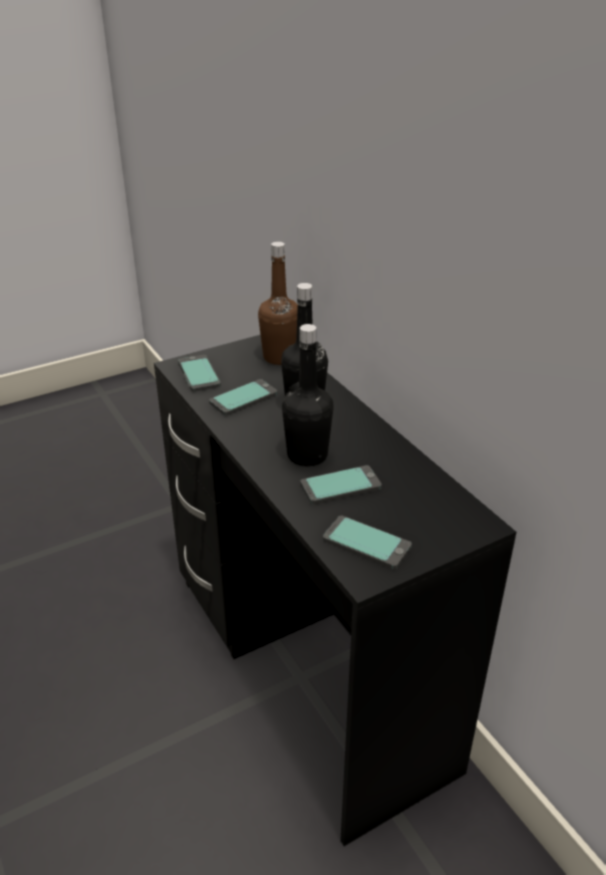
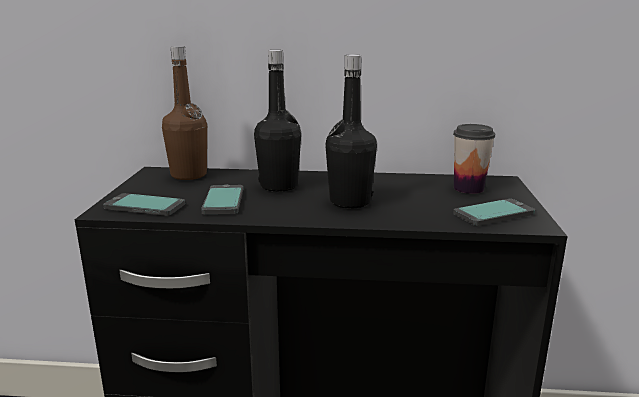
camera: 55 degrees left, 15 degrees down
(340, 486) = (408, 203): phone -> none
(425, 509) = (468, 188): none -> cup

